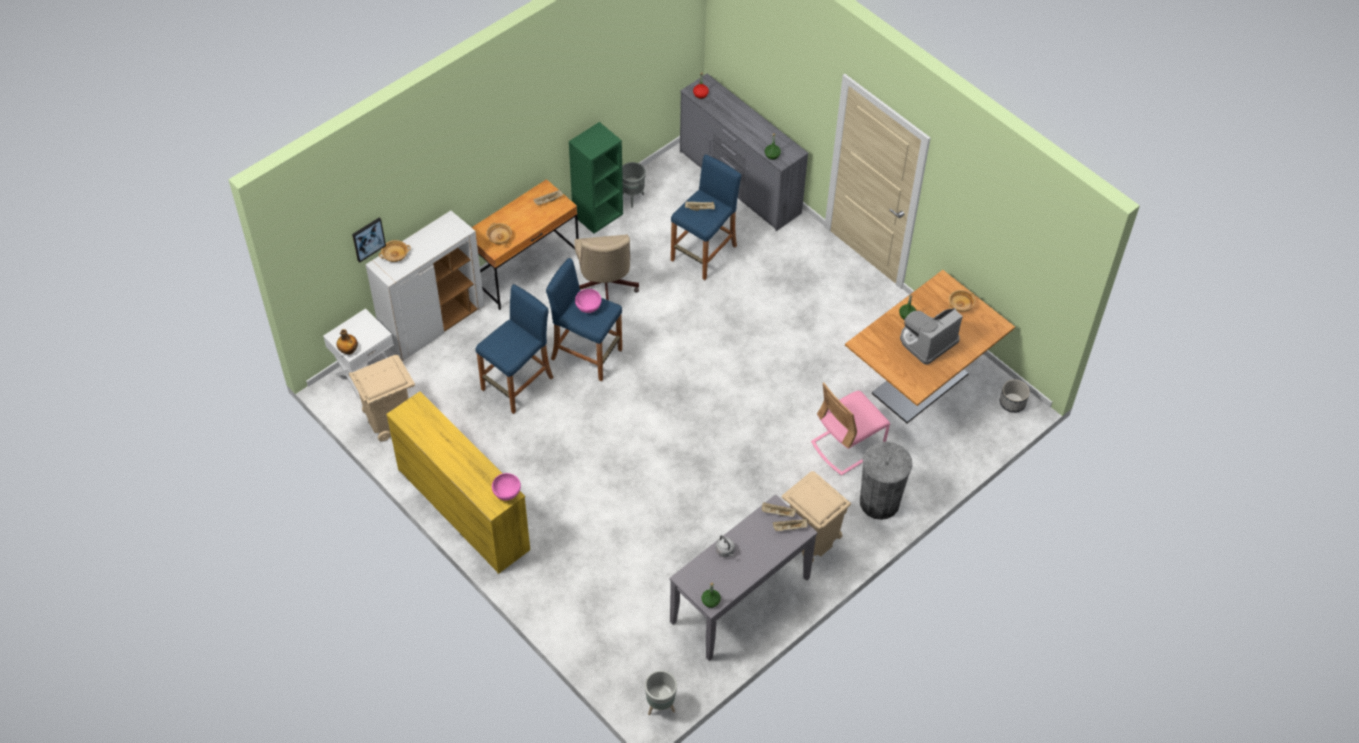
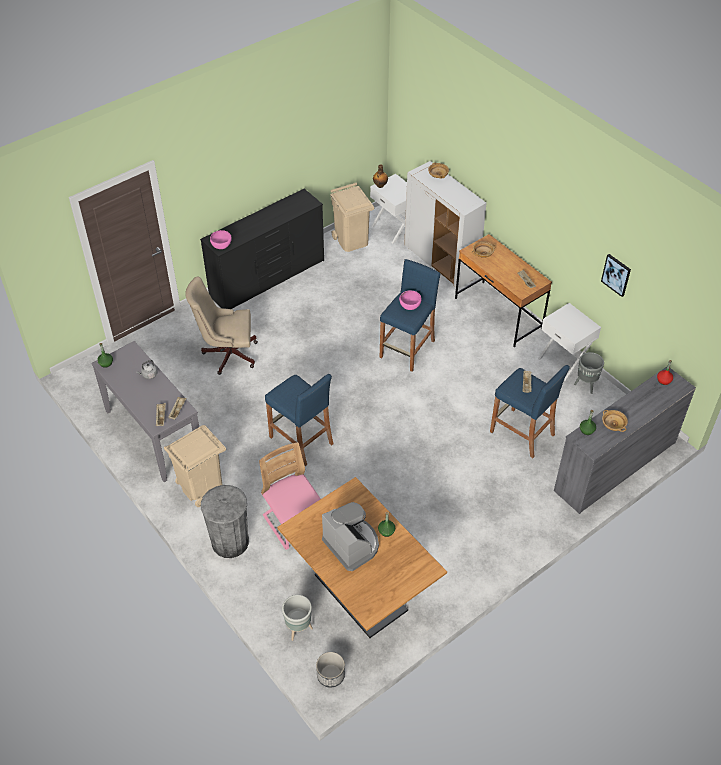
camera: 95 degrees right, 5 degrees down
(368, 239) = (436, 144): picture -> picture (616, 274)
(463, 508) = (268, 278): yellow dresser -> black dresser
(517, 384) = (380, 308): blue stool -> blue stool (301, 440)
(597, 214) = (564, 361): green bookcase -> white nightstand
(605, 288) = (479, 363): beige office chair -> beige office chair (227, 354)
(660, 707) = (76, 380): grey planter -> grey planter (298, 629)
(960, 305) = (397, 581): beige bowl -> beige bowl (613, 424)

